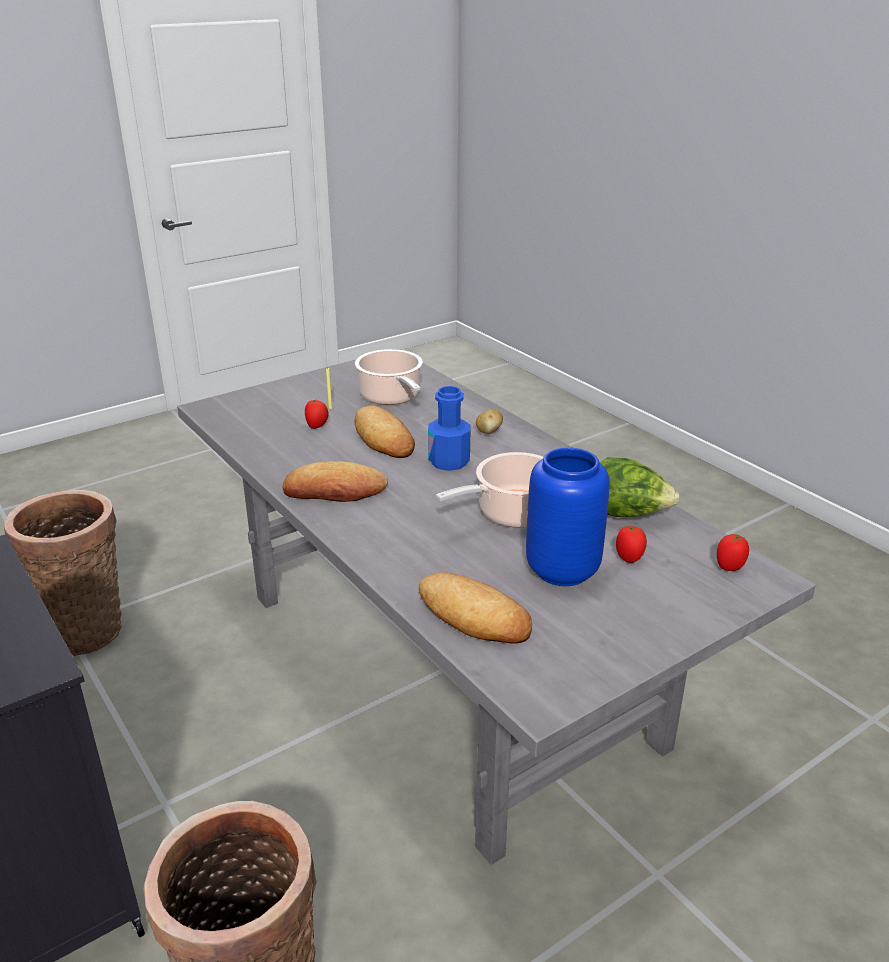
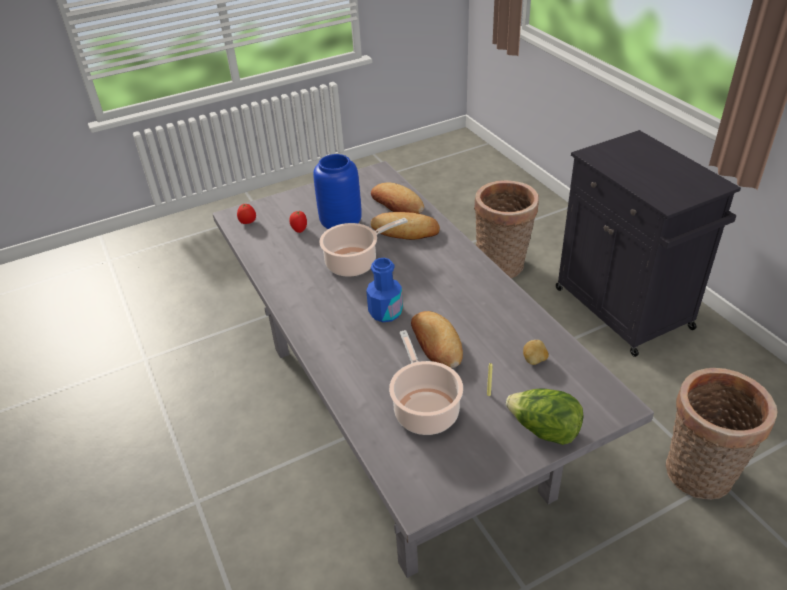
camera: 170 degrees left, 10 degrees up
(317, 426) = (498, 364): tomato -> none
(334, 491) = (475, 287): bread -> bread (405, 230)
(489, 432) = (342, 346): potato -> potato (534, 360)
(627, 514) = (280, 258): lettuce -> lettuce (544, 430)

